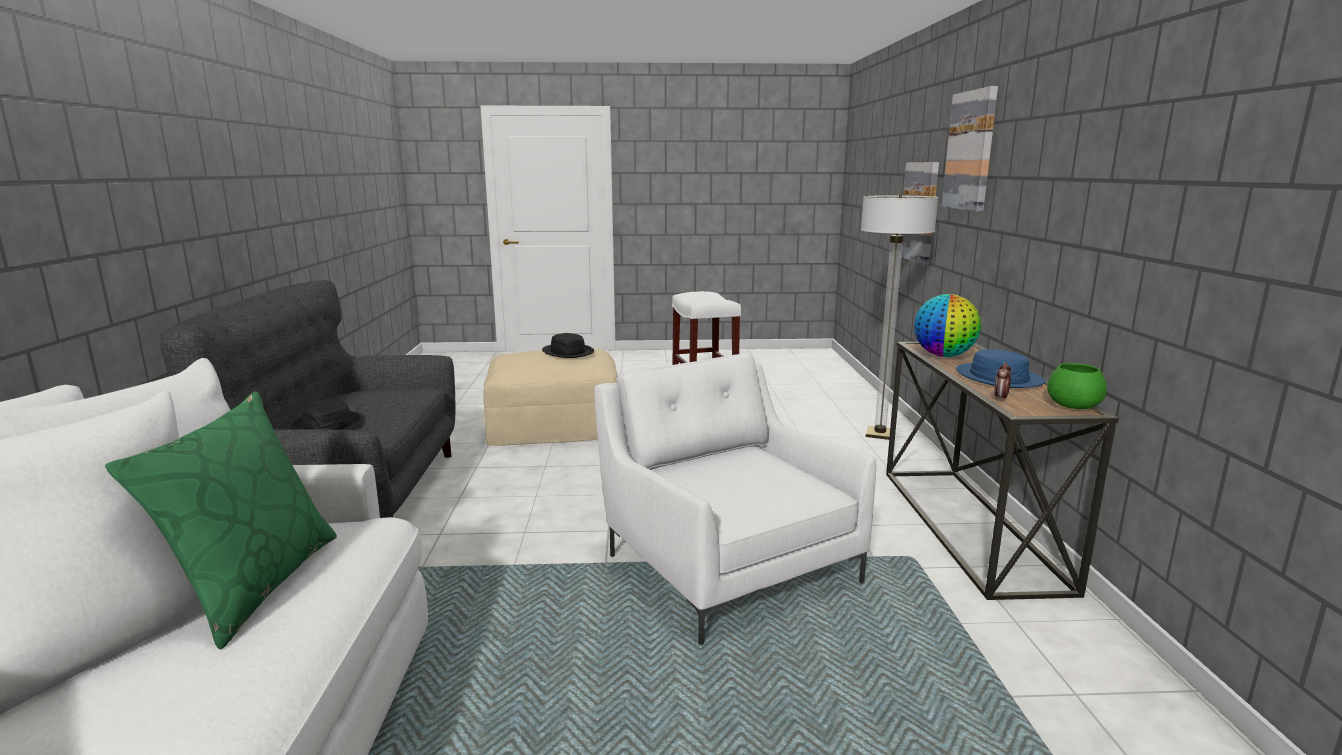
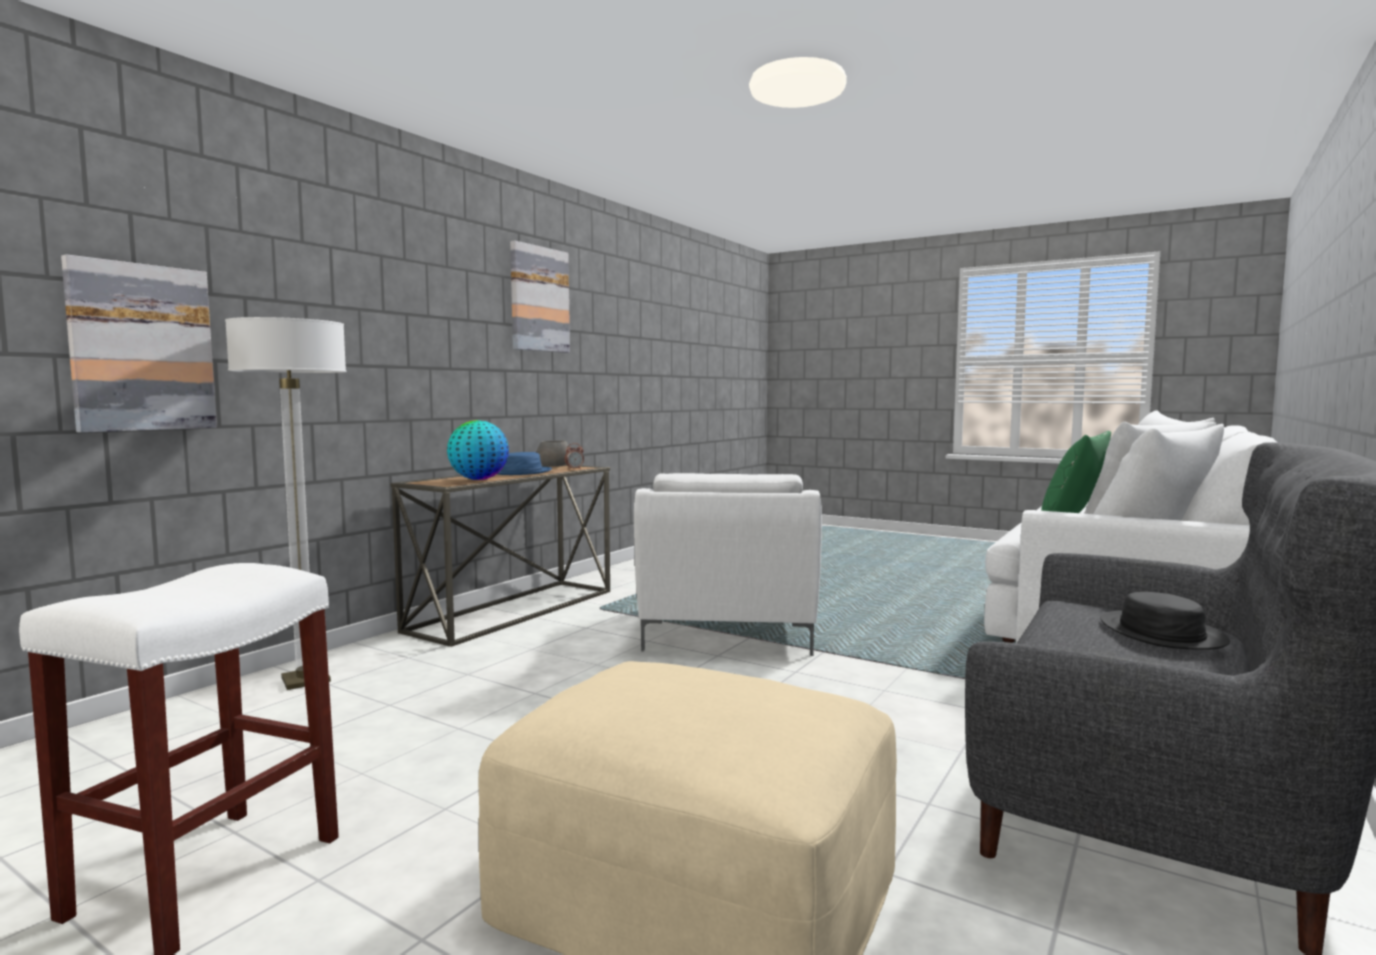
camera: 145 degrees left, 10 degrees down
(568, 352) = (650, 690): black hat -> none
(971, 151) = (302, 272): picture -> picture (539, 299)
(1073, 405) = (554, 466): green bowl -> grey bowl

